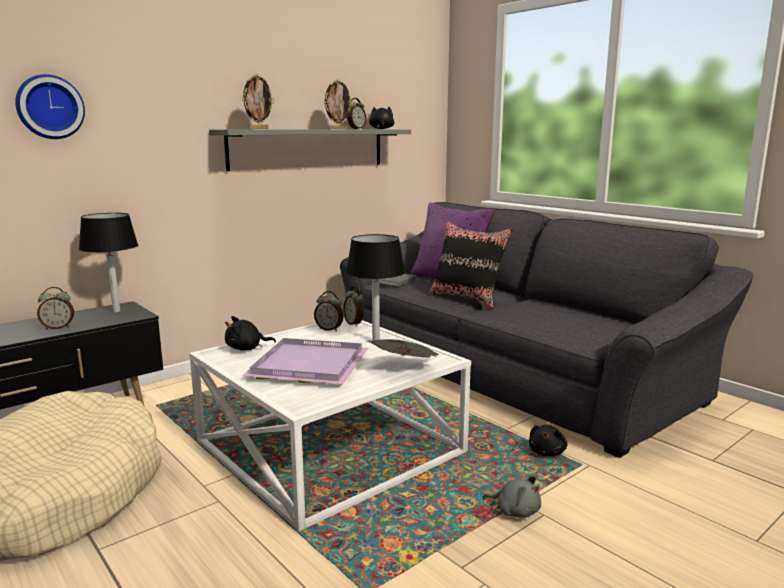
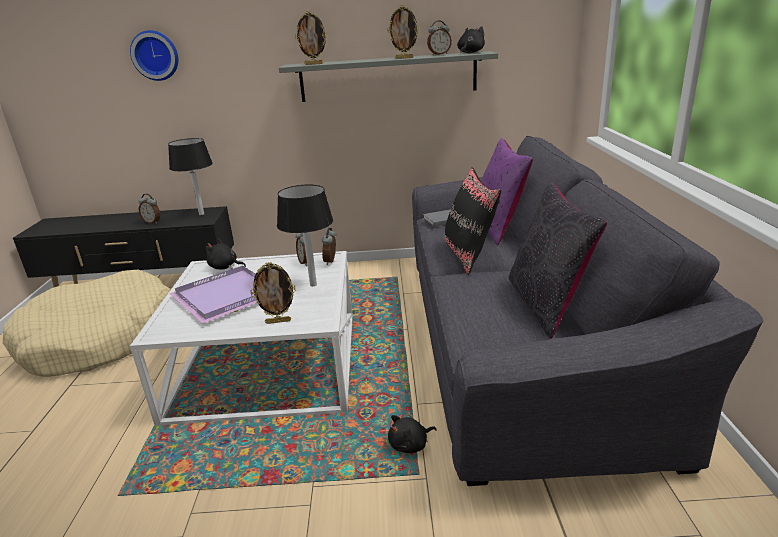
camera: 40 degrees right, 10 degrees up
(405, 368) = (278, 321): newspaper -> picture frame
(515, 511) = (296, 488): grey plush toy -> none
(579, 312) = (546, 304): none -> black pillow

